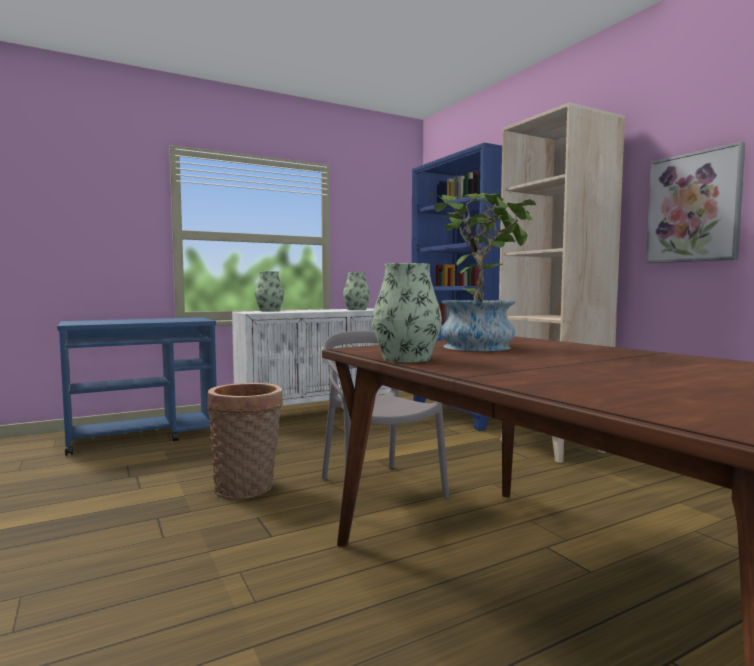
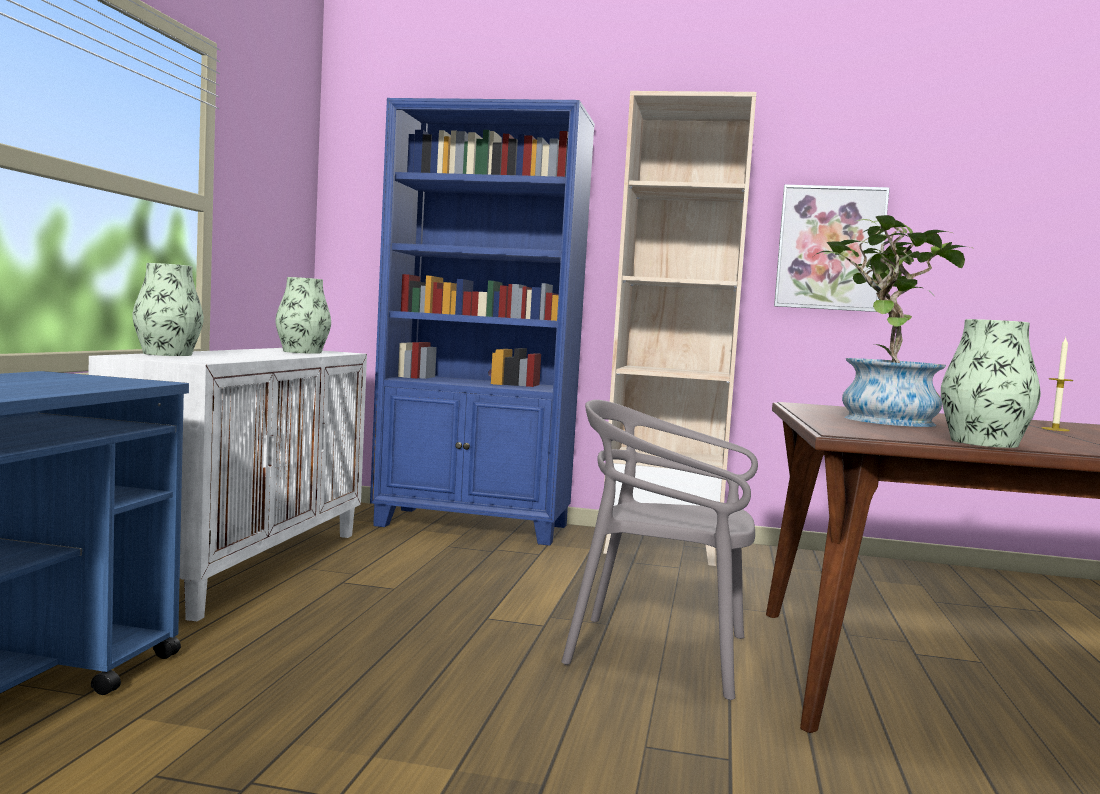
camera: 50 degrees left, 0 degrees up
(248, 488) = (515, 717): basket -> none
(617, 360) = (1055, 429): none -> candle

